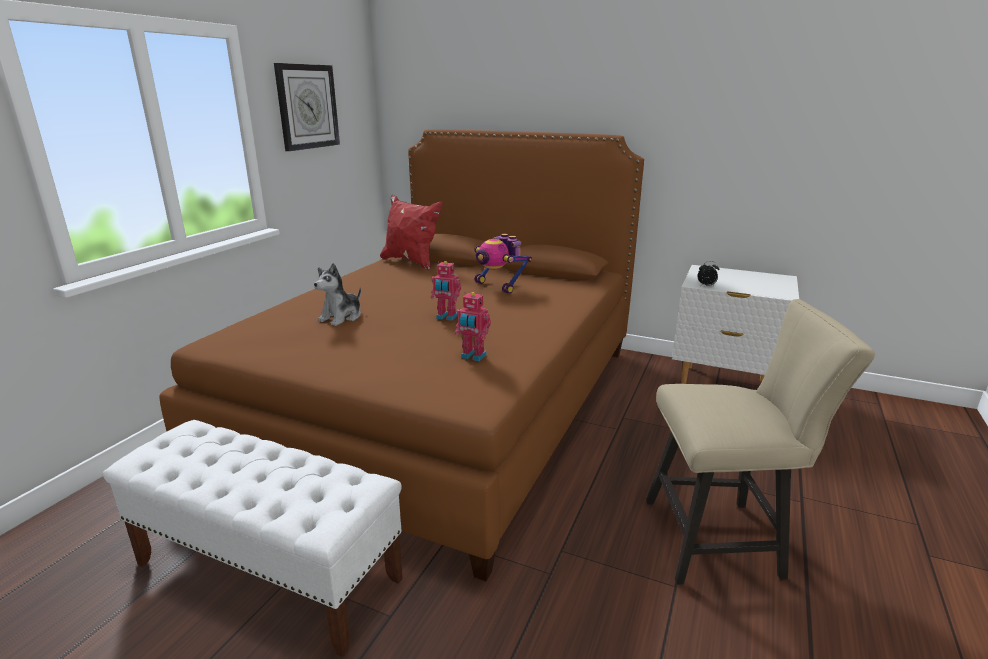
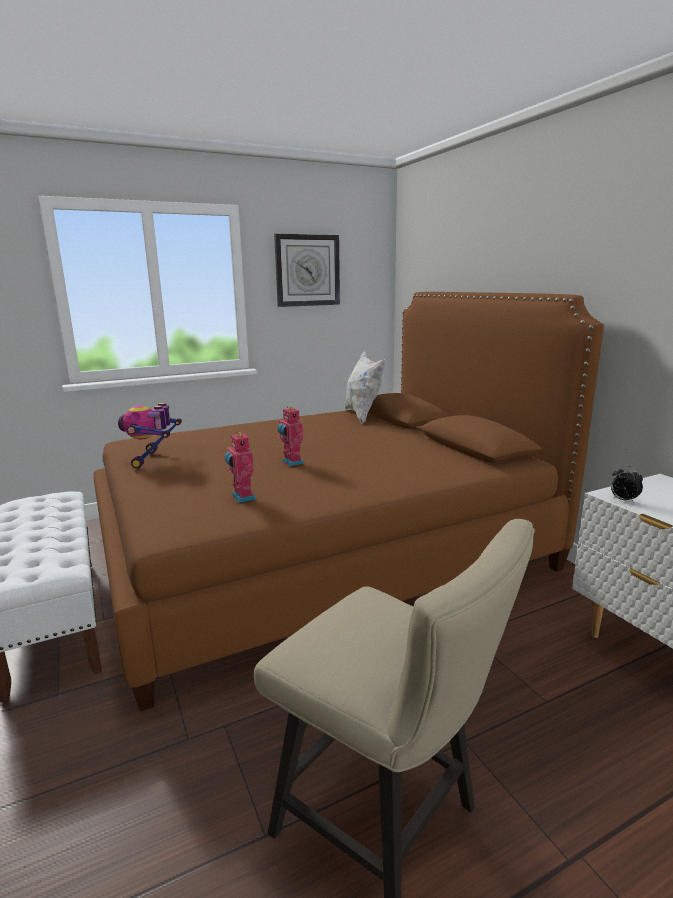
camera: 40 degrees right, 5 degrees down
(341, 317) = (222, 444): plush toy -> none
(411, 262) = (363, 415): red pillow -> white pillow
(498, 286) = (390, 449): toy robot -> toy robot (153, 459)

